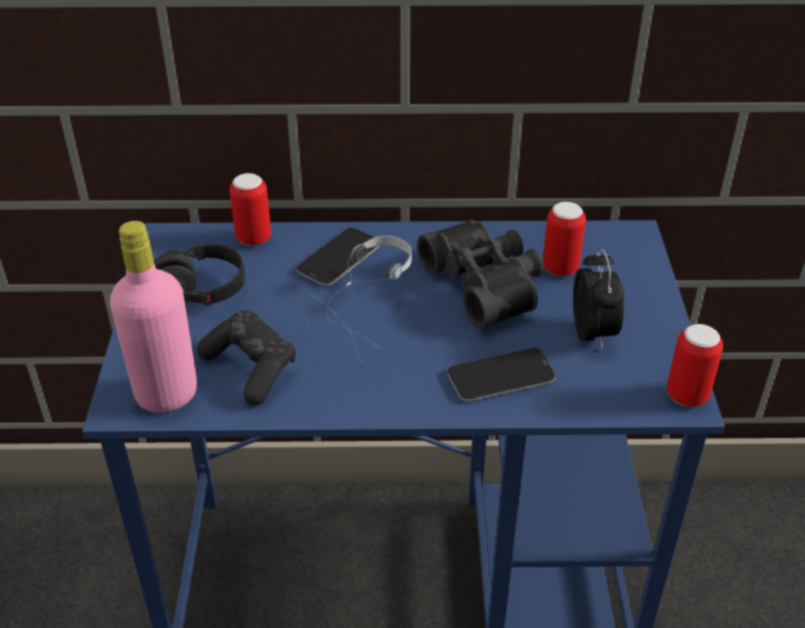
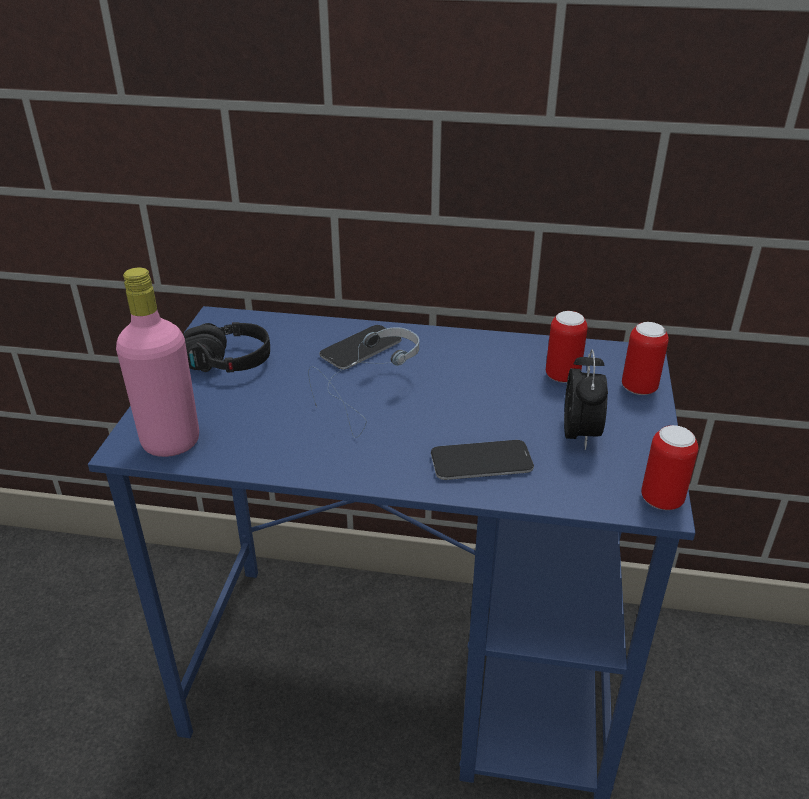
camera: 10 degrees right, 5 degrees down
(251, 368) = (252, 429): black game controller -> none
(253, 238) = (290, 326): can -> can (639, 388)
(486, 284) = (489, 382): black binoculars -> none

